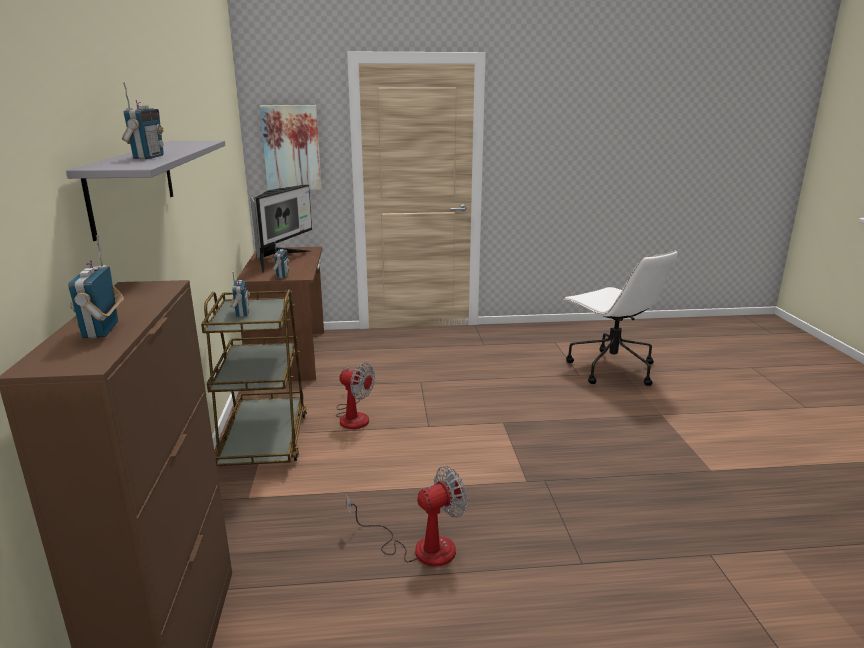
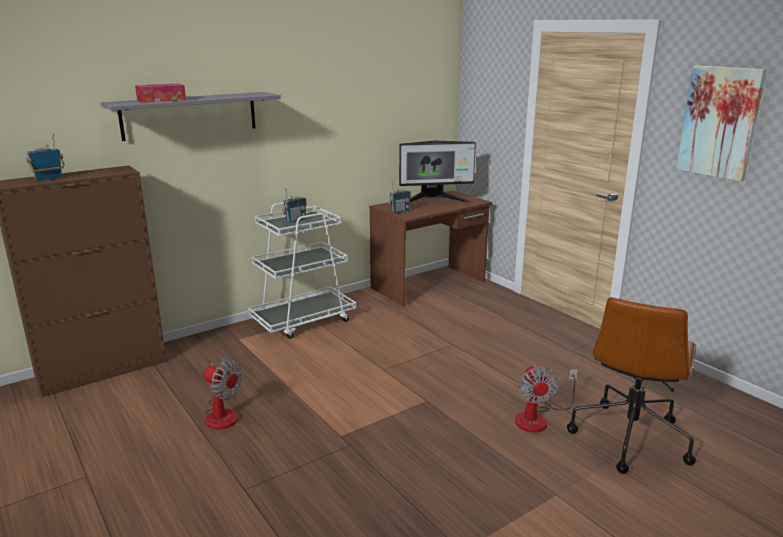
camera: 60 degrees right, 0 degrees up
(148, 157) = (161, 100): radio -> tissue box
(265, 441) = (303, 320): brown cart -> white cart
(291, 148) = (487, 107): picture -> picture (719, 122)
(353, 416) = (366, 337): fan -> fan (538, 418)
(610, 368) = (629, 437): white office chair -> brown office chair

